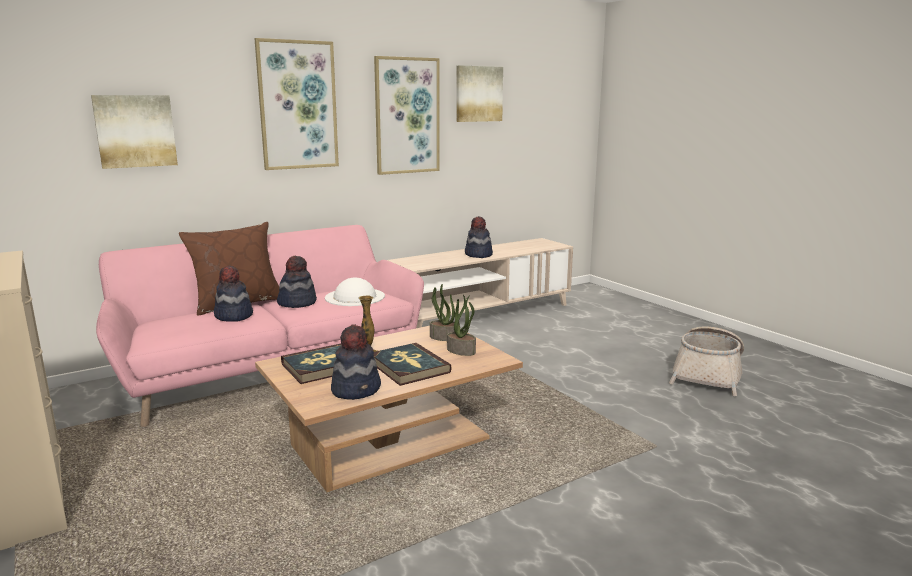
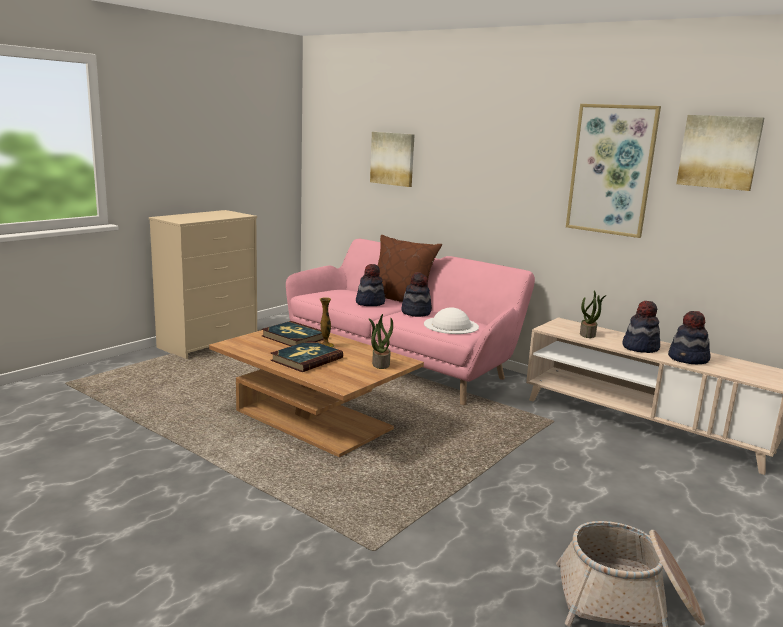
camera: 70 degrees right, 0 degrees up
(297, 105) = (502, 149): picture -> none
(357, 389) = (258, 350): hat -> hat (688, 359)
(462, 351) = (353, 372): potted plant -> potted plant (588, 334)

